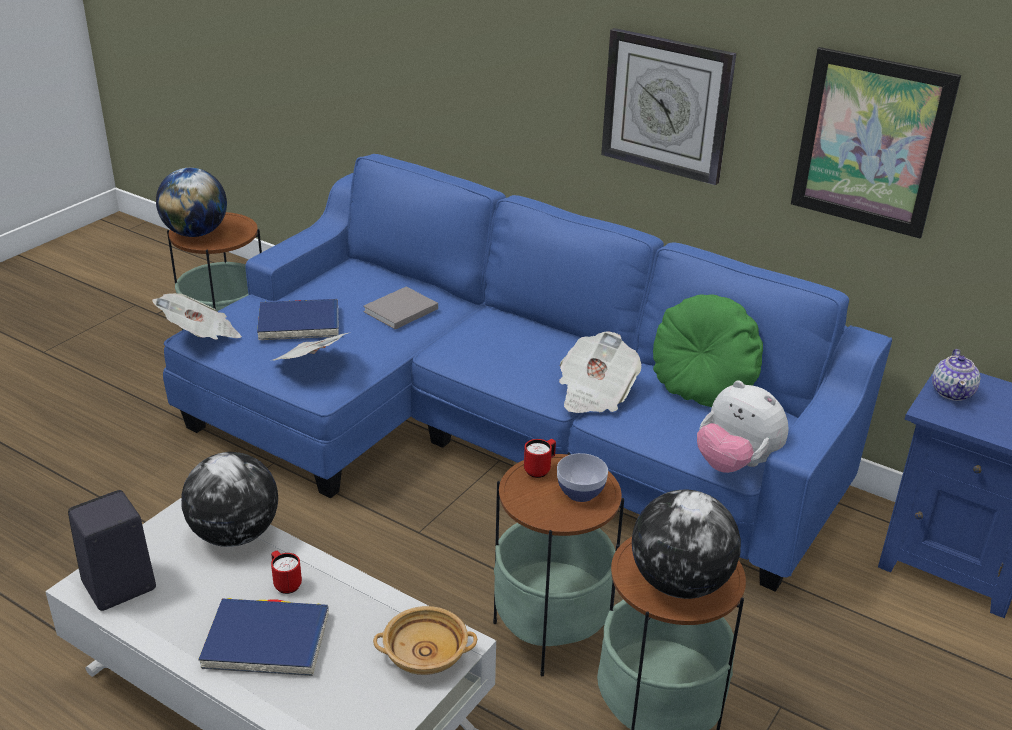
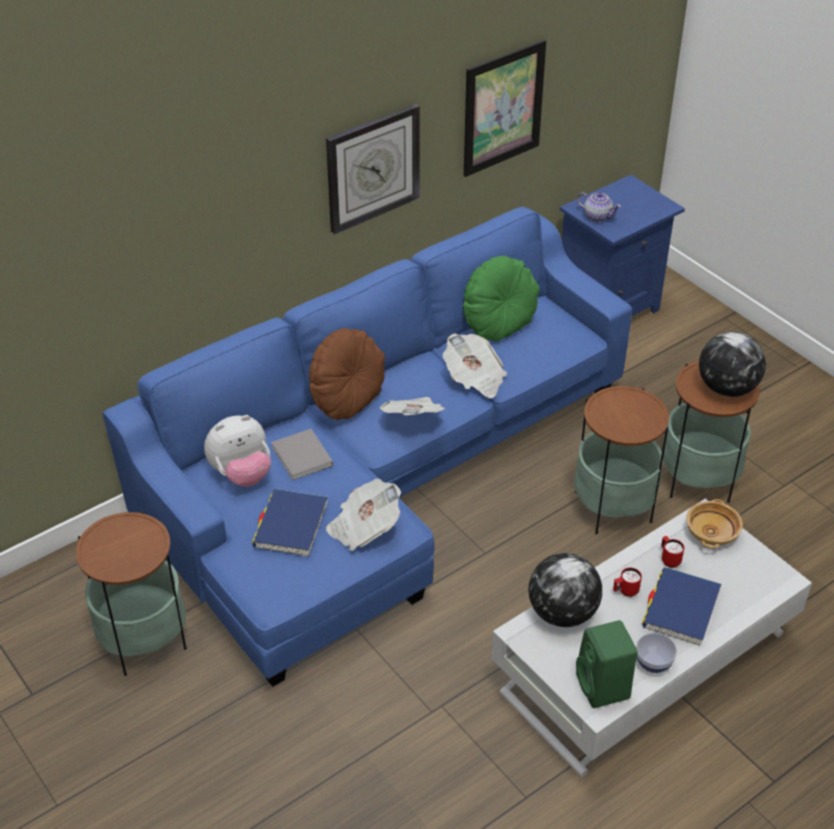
camera: 70 degrees left, 10 degrees up
(117, 587) = (604, 688): black speaker -> green speaker
(196, 233) = (123, 560): globe -> none
(201, 336) = (276, 597): newspaper -> newspaper (413, 419)
(497, 321) = (348, 403): none -> brown pillow
(540, 469) = (601, 416): red mug -> red mug (669, 559)
(580, 492) = (630, 405): bowl -> bowl (653, 663)
(735, 464) = (581, 340): plush toy -> plush toy (241, 474)

